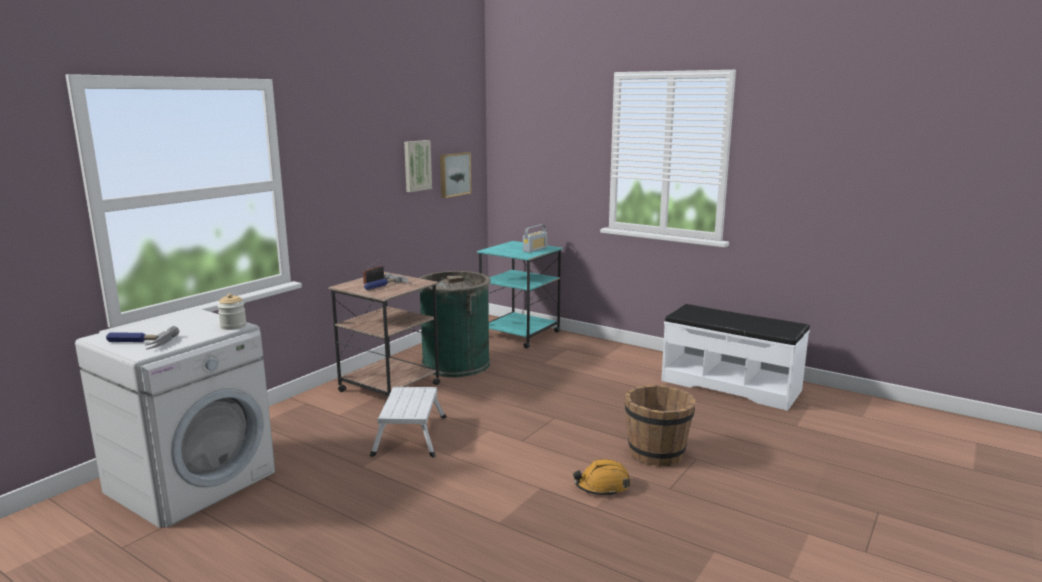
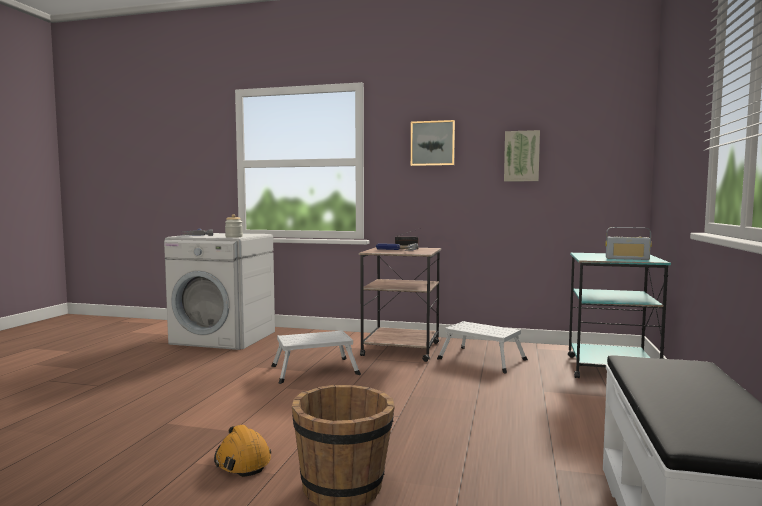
camera: 70 degrees right, 10 degrees down
(454, 174) = (583, 169): picture -> picture (433, 143)
(456, 364) = (482, 359): green trash can -> white step ladder

